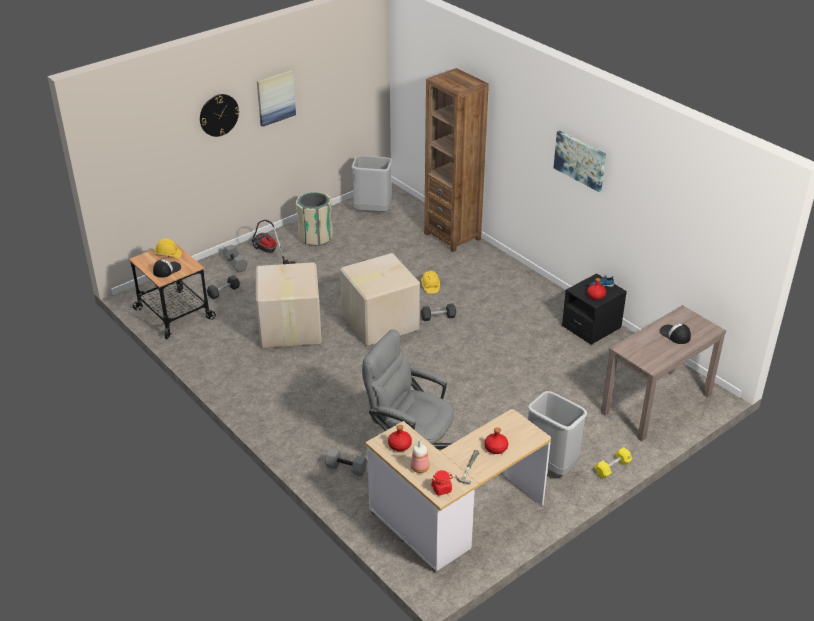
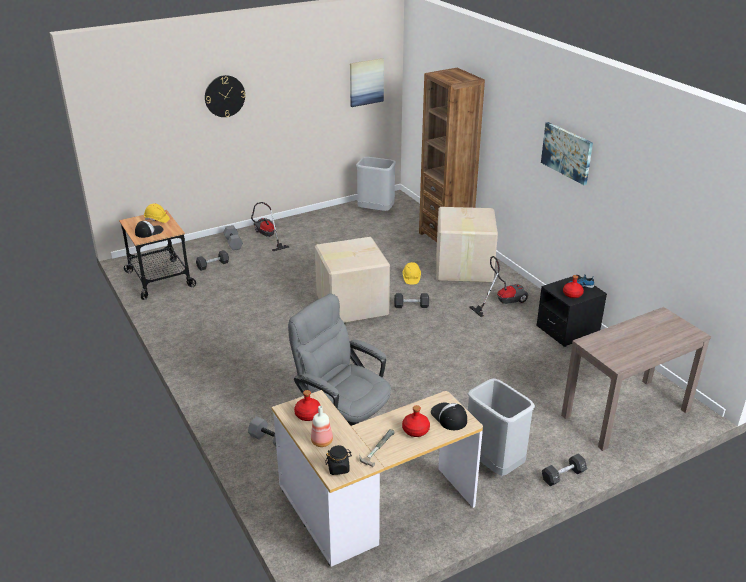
camera: 10 degrees right, 5 degrees down
(275, 97) = (284, 88): picture -> picture (366, 82)
(289, 329) = (262, 302): cardboard box -> cardboard box (463, 268)
(315, 237) = (315, 228): beige trash can -> none
(441, 489) = (338, 468): red jar -> black jar
(524, 303) = (502, 302): none -> vacuum cleaner
(612, 468) = (563, 476): yellow dumbbell -> black dumbbell
(674, 335) = (650, 335): cap -> cap (448, 417)

